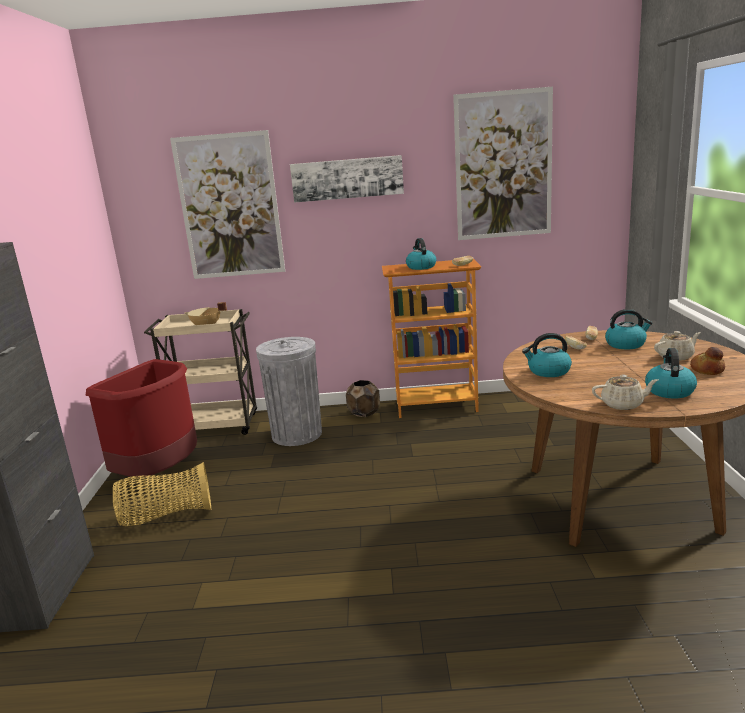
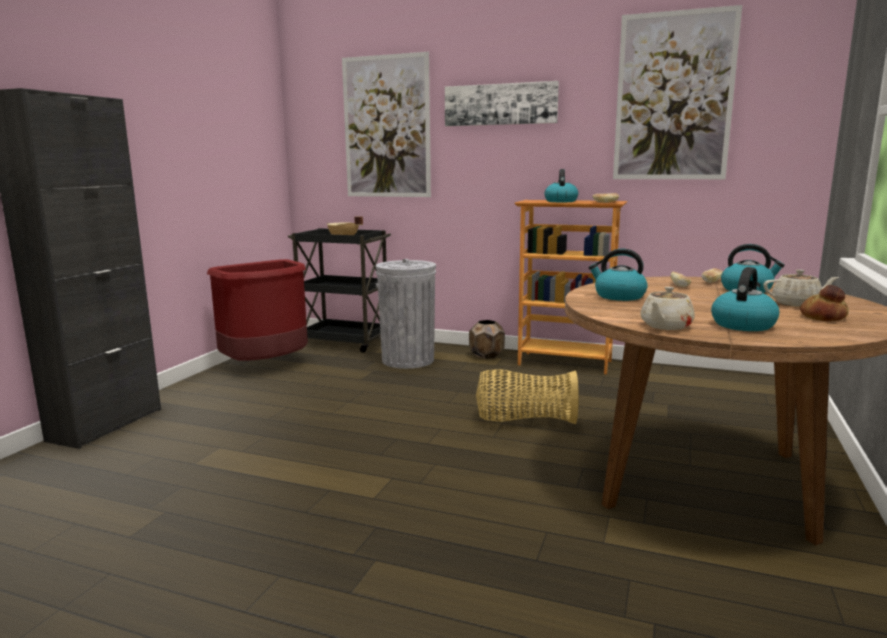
camera: 20 degrees right, 5 degrees down
(166, 516) = (241, 395): basket -> basket (525, 420)
(216, 426) = (345, 342): beige cart -> black cart
(623, 404) = (665, 326): beige teapot -> beige teapot turned 105 degrees clockwise

